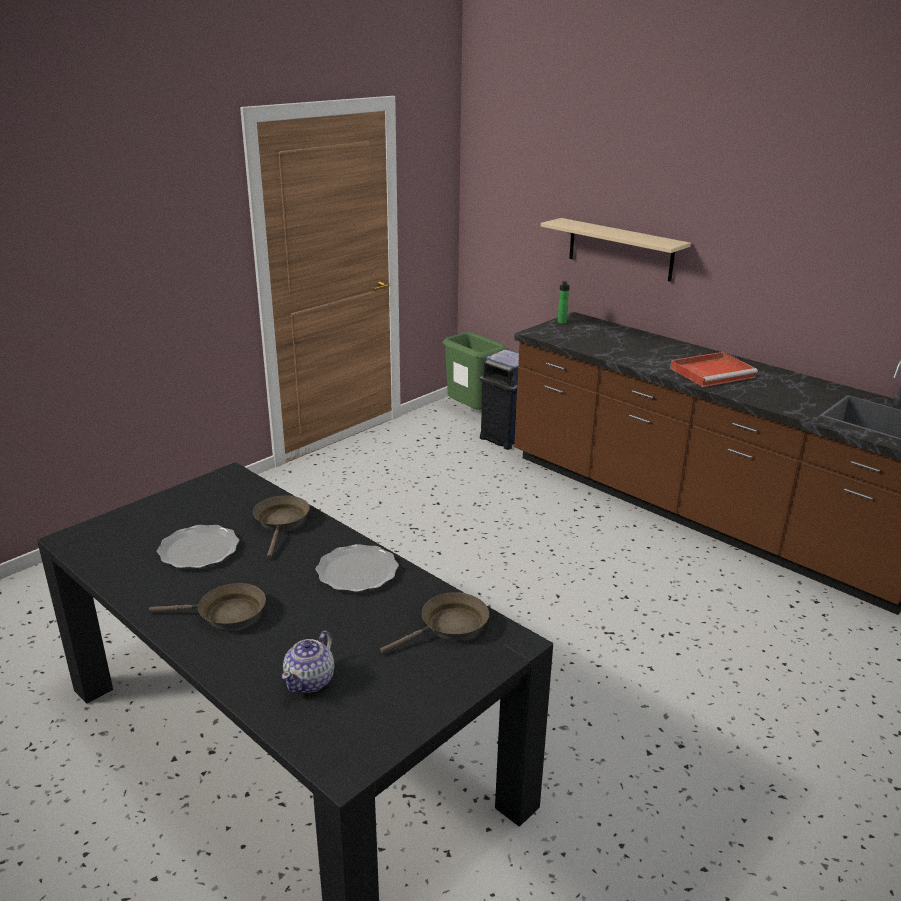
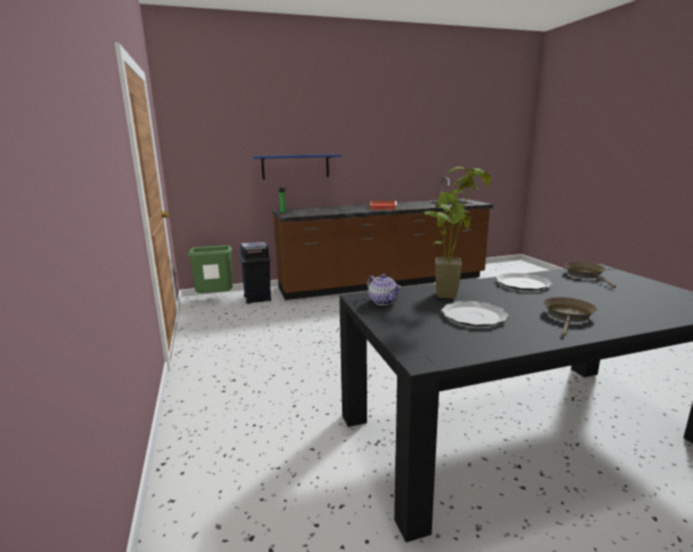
camera: 60 degrees left, 10 degrees down
(281, 523) = (449, 292): brown frying pan -> potted plant
(310, 680) = (644, 305): teapot -> teapot (383, 301)
(620, 249) = (295, 166): beige shelf -> blue shelf

